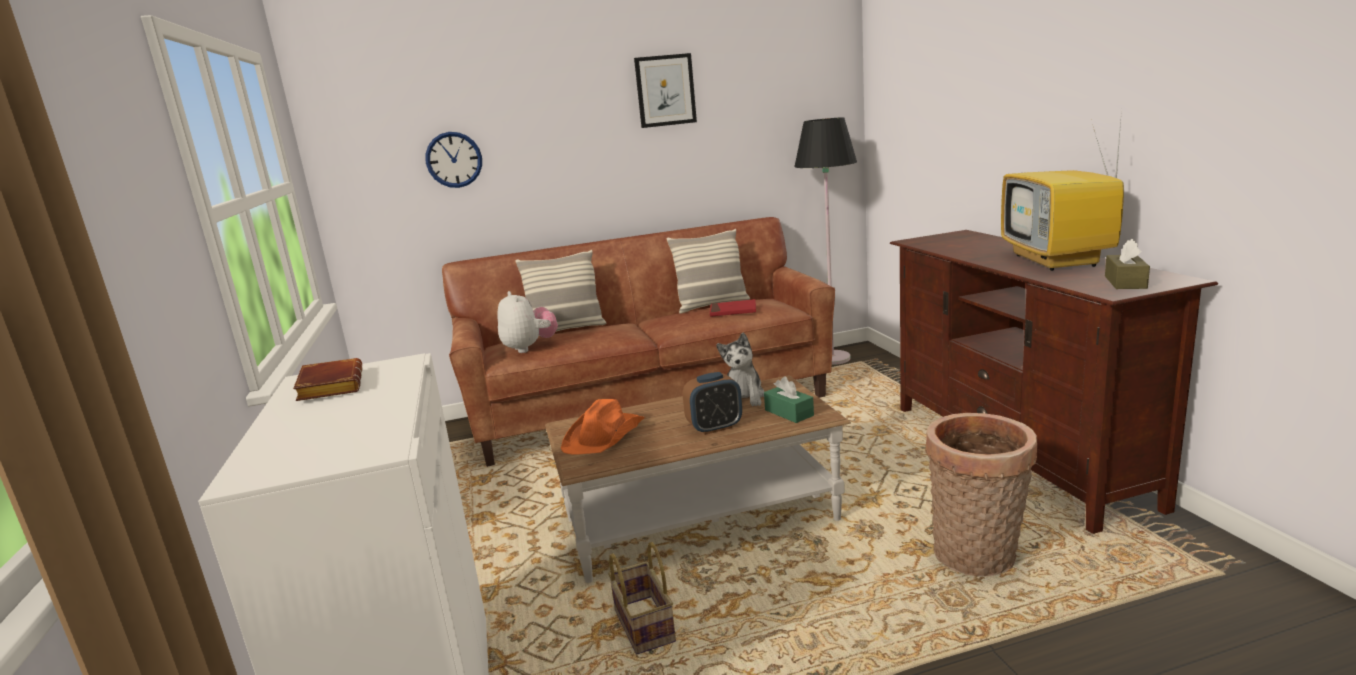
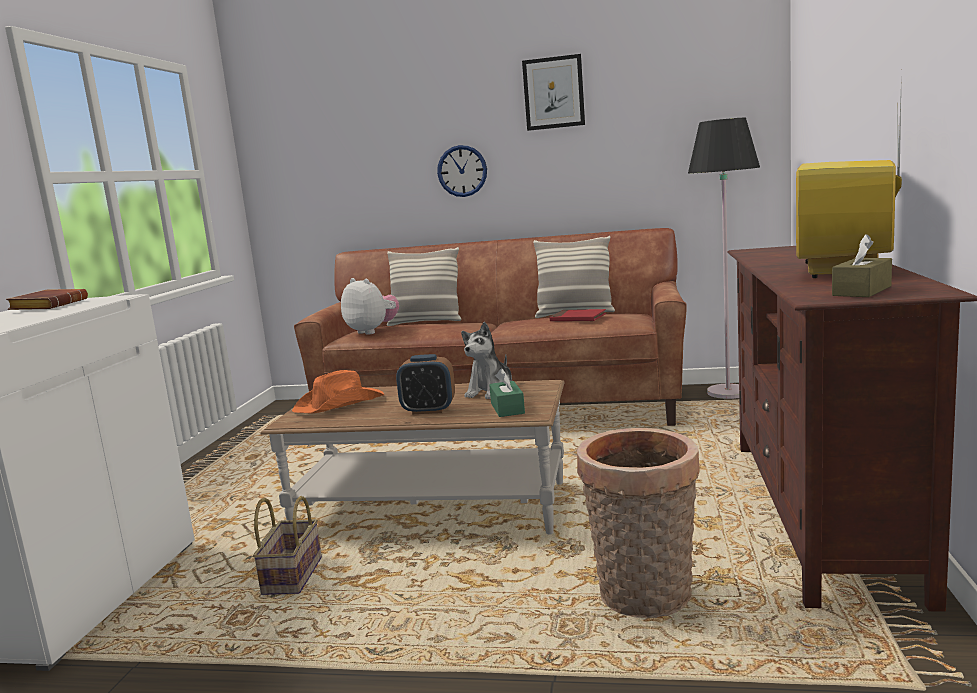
camera: 25 degrees right, 5 degrees down
(454, 159) = (353, 158): wall clock -> wall clock (462, 171)
(529, 348) = (372, 331): plush toy -> plush toy turned 45 degrees counterclockwise

